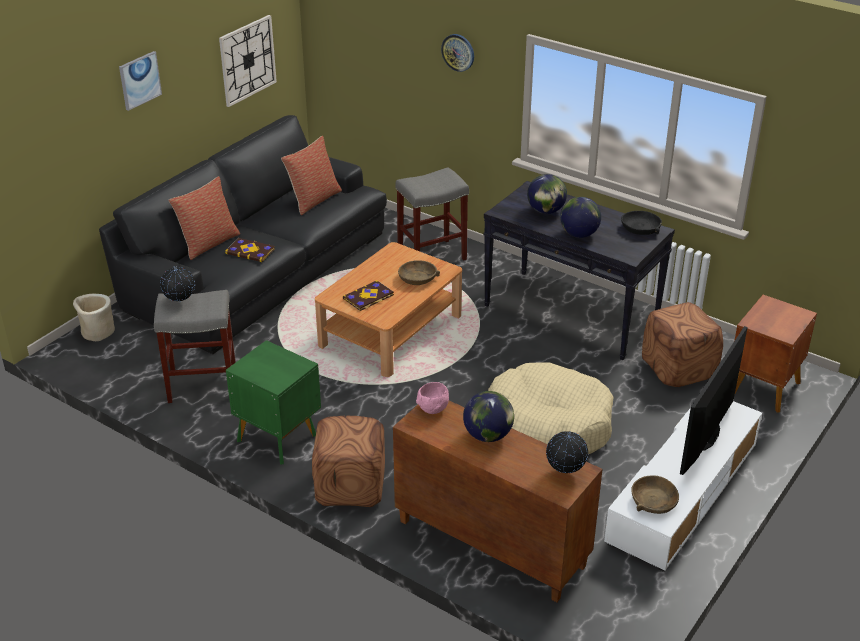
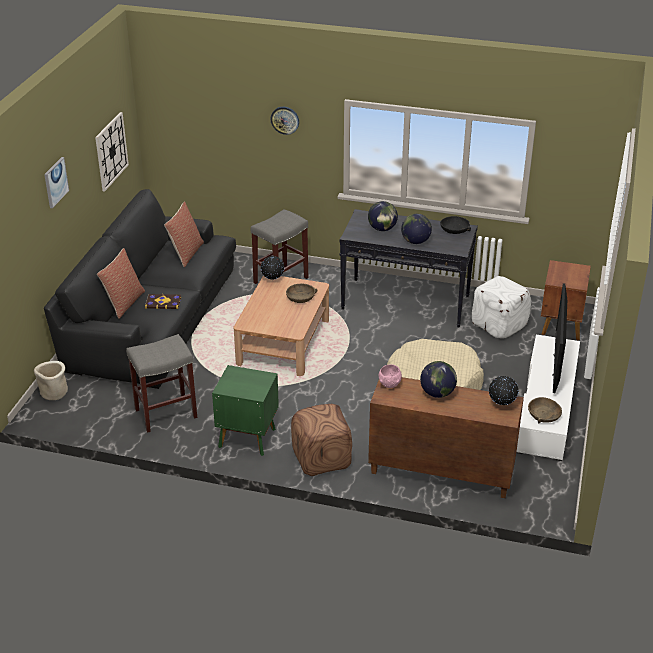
camera: 20 degrees left, 0 degrees up
(180, 302) = (150, 350): globe -> globe (273, 280)
(368, 297) = (273, 318): book -> none
(678, 367) = (499, 324): brown ottoman -> white ottoman

